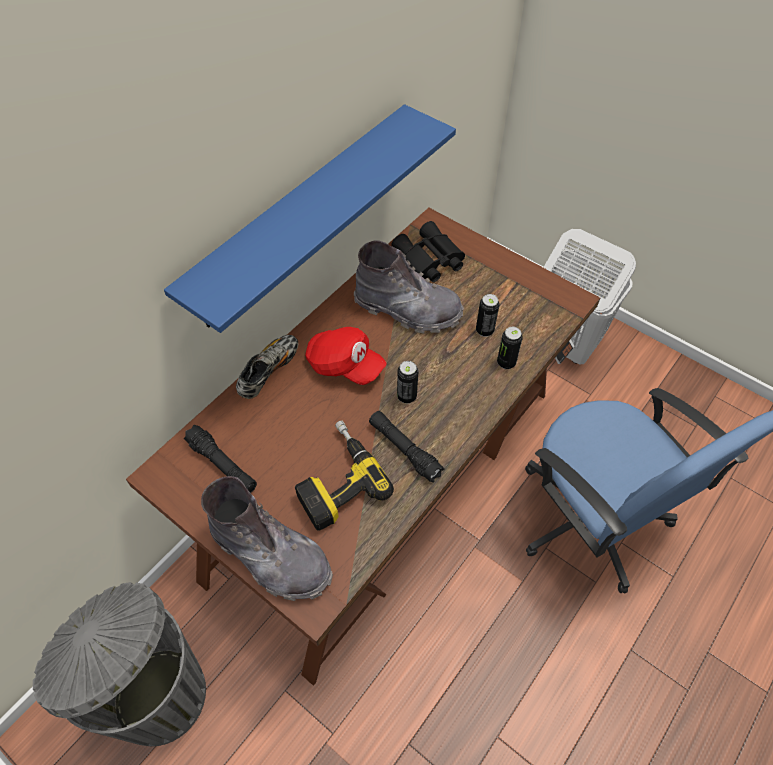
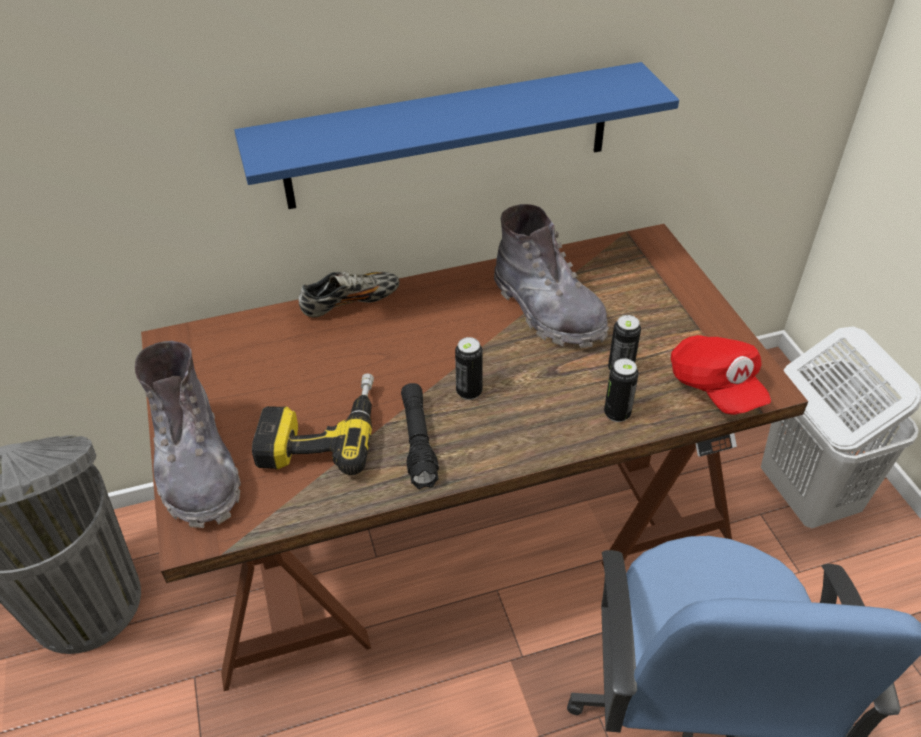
camera: 35 degrees right, 10 degrees down
(222, 465) = (231, 362): black flashlight -> none
(344, 365) = (430, 332): red cap -> red cap (715, 387)
(428, 260) = (616, 273): black binoculars -> none

